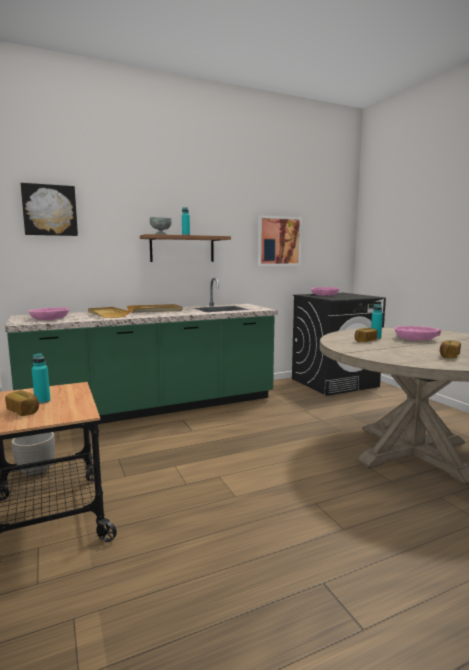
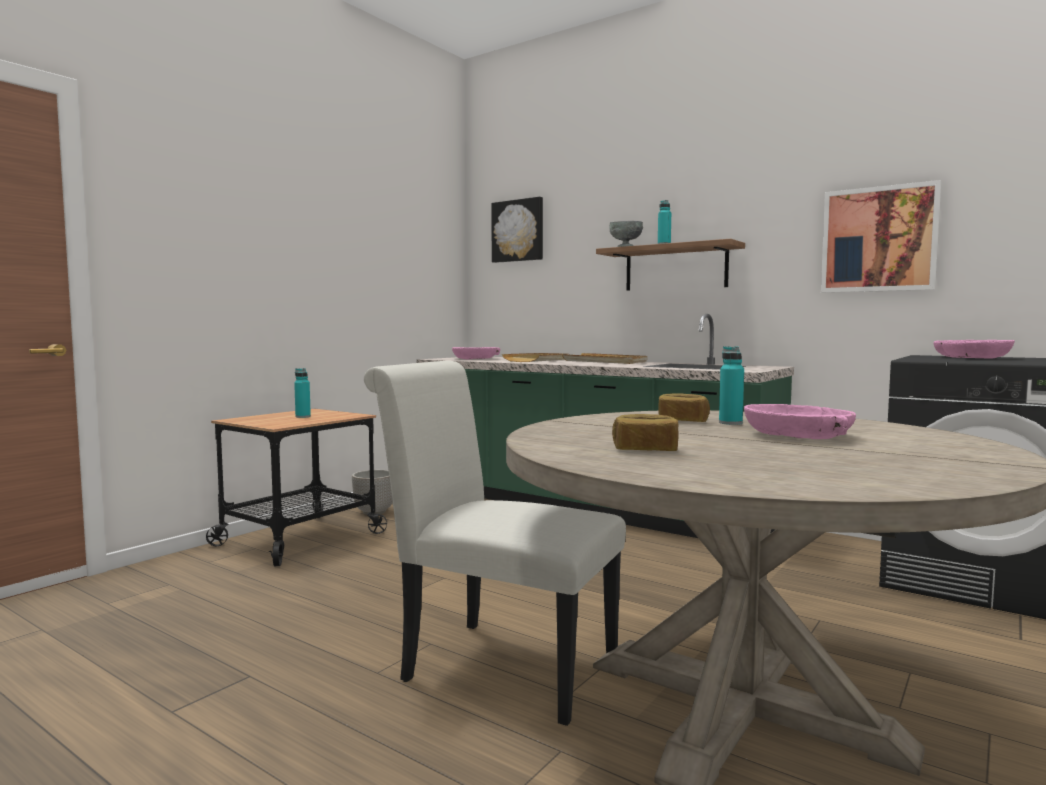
camera: 60 degrees right, 5 degrees down
(24, 411) = (273, 418): bread -> none
(354, 490) = (497, 665): none -> white chair

